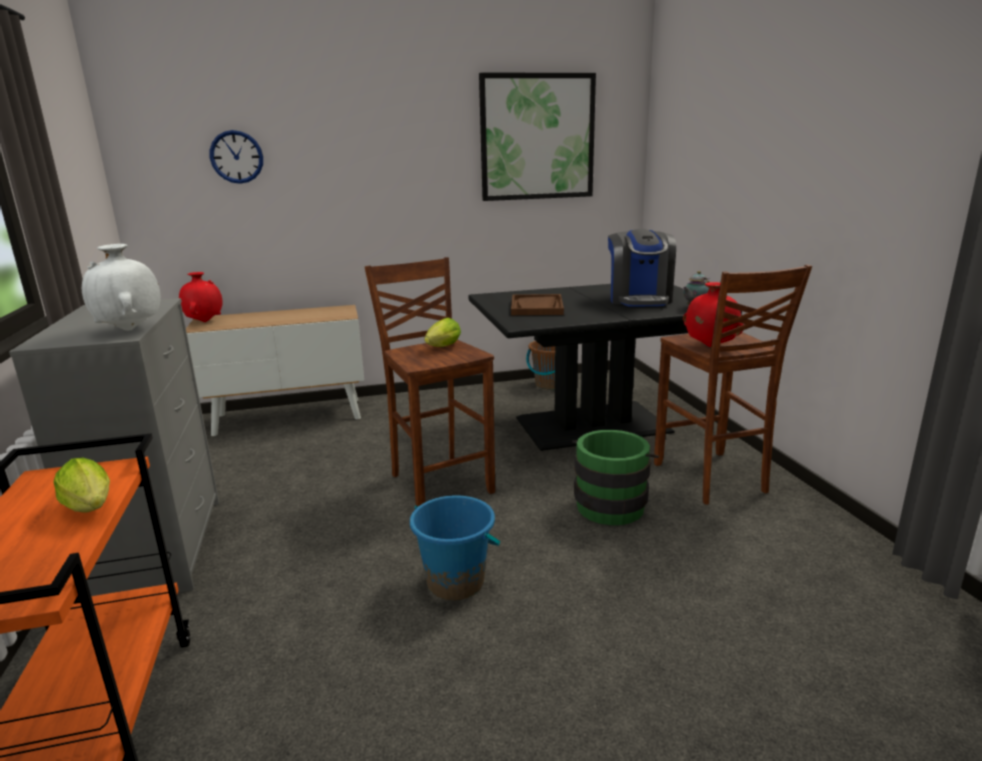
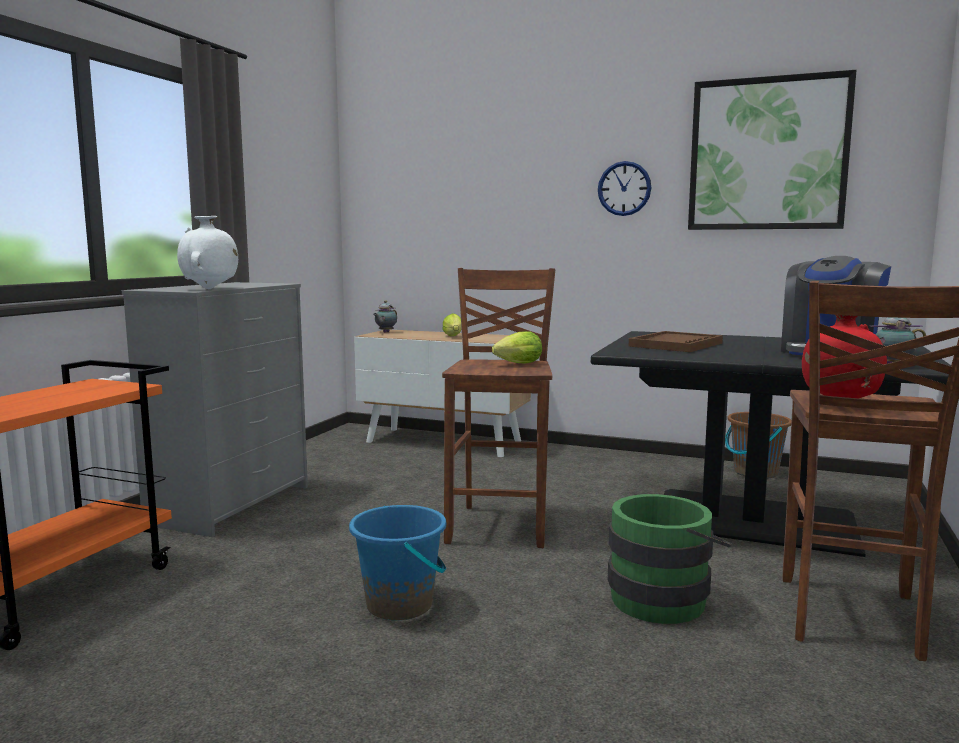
camera: 35 degrees right, 10 degrees down
(91, 509) = (72, 399): lettuce -> lettuce (454, 336)
(204, 322) = (385, 332): red vase -> teapot
(236, 157) = (440, 180): wall clock -> wall clock (624, 188)

